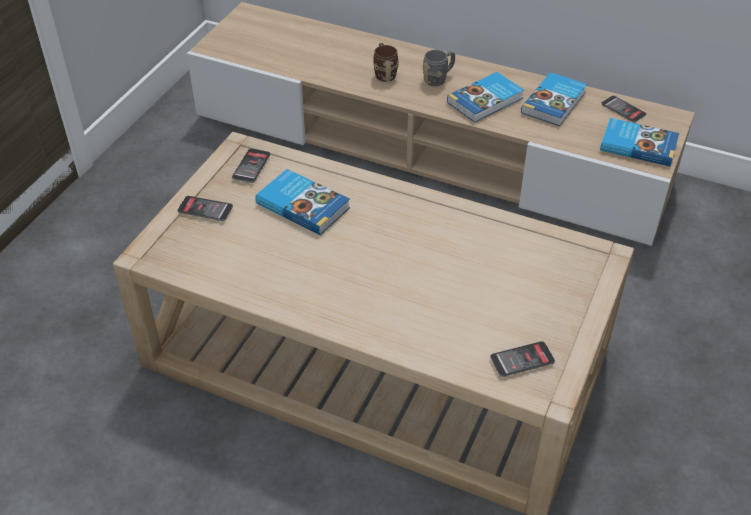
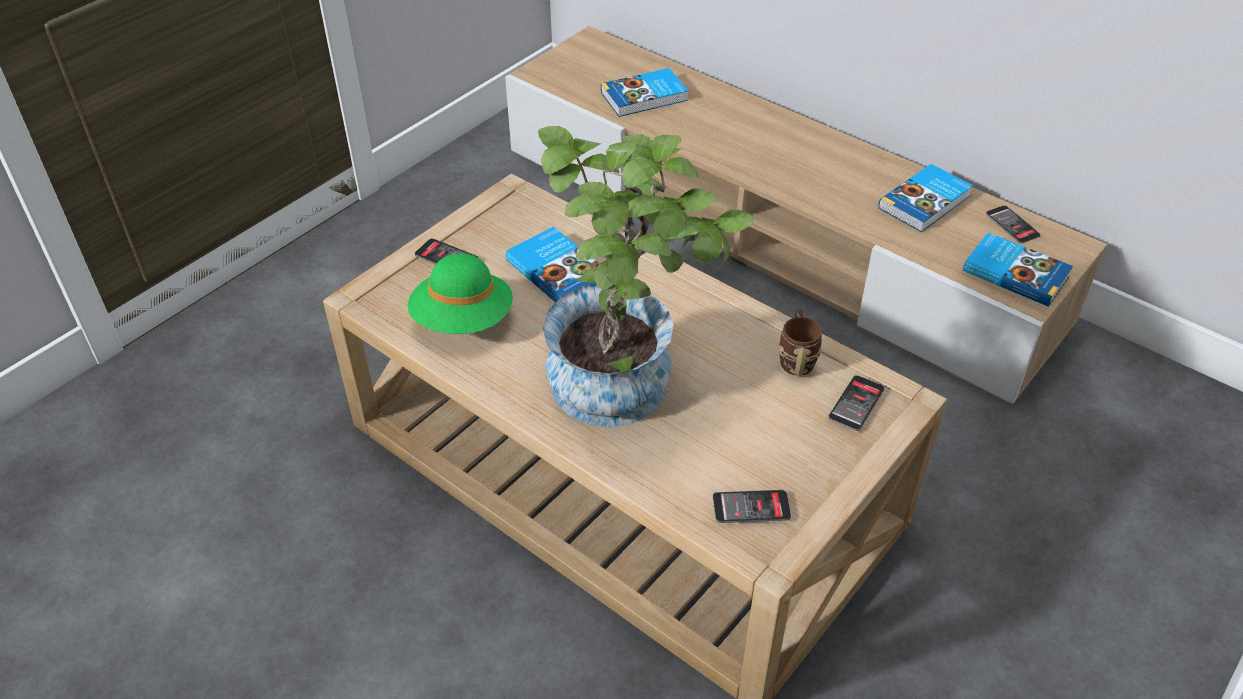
camera: 15 degrees right, 0 degrees up
(238, 258) = (463, 320): none -> green hat
(251, 166) = (517, 217): phone -> phone (856, 403)
(384, 73) = (726, 133): brown mug -> brown mug (796, 357)
(390, 280) = (628, 380): none -> potted plant
(438, 78) = (790, 150): grey mug -> none
(486, 100) = (840, 186): book -> book (645, 97)

